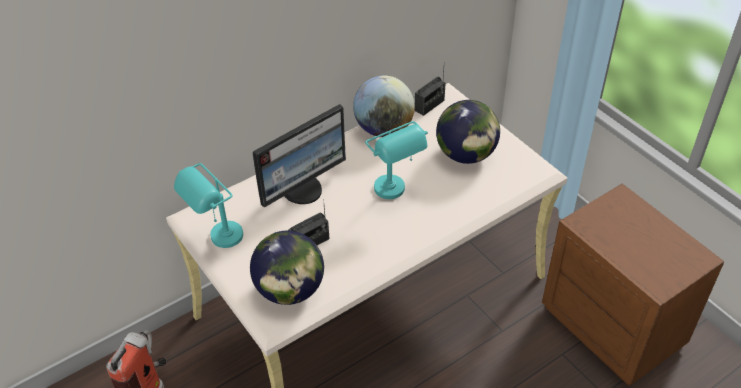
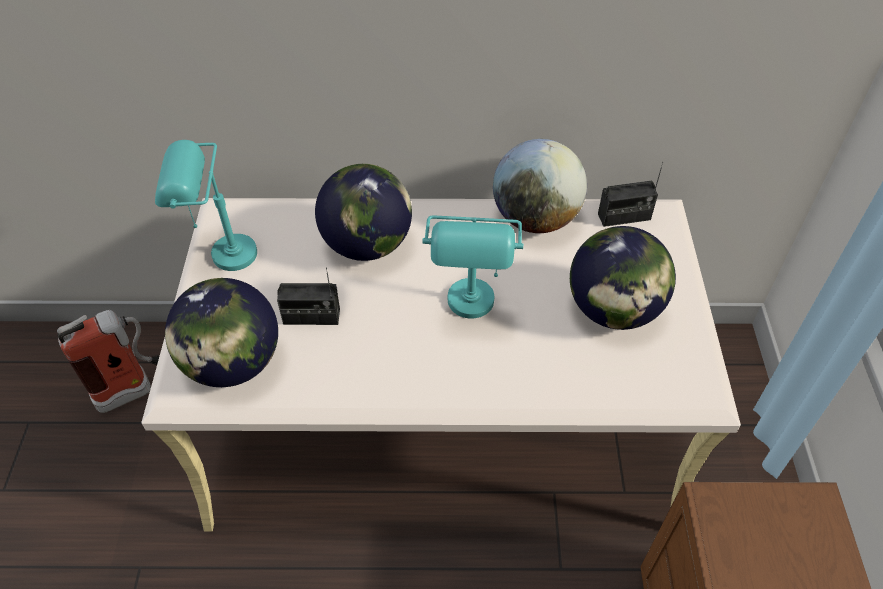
camera: 35 degrees right, 5 degrees up
(303, 189) = (367, 244): monitor -> globe

